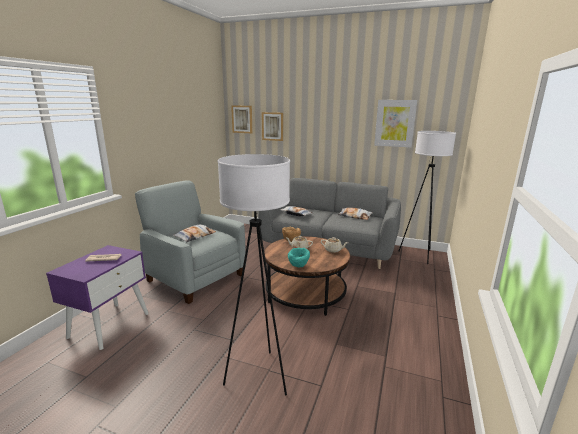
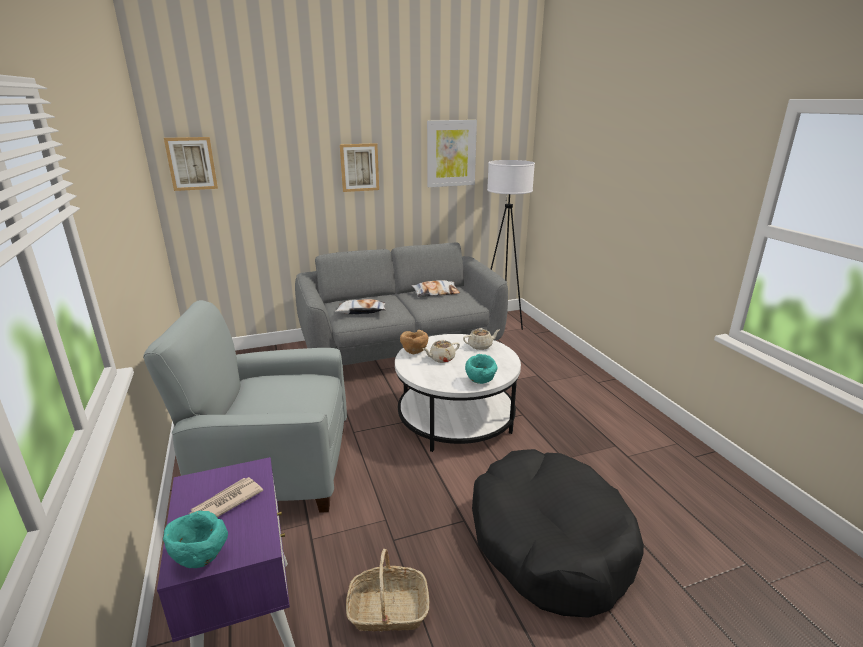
camera: 40 degrees left, 5 degrees up
(68, 270) = (200, 558): none -> turquoise bowl
(151, 353) = (388, 610): none -> basket
(195, 236) = (280, 397): pillow -> none
(259, 376) = (549, 541): white floor lamp -> black dog bed
(272, 126) = (258, 172): picture -> picture (359, 167)
(305, 293) = (456, 418): brown coffee table -> white coffee table

